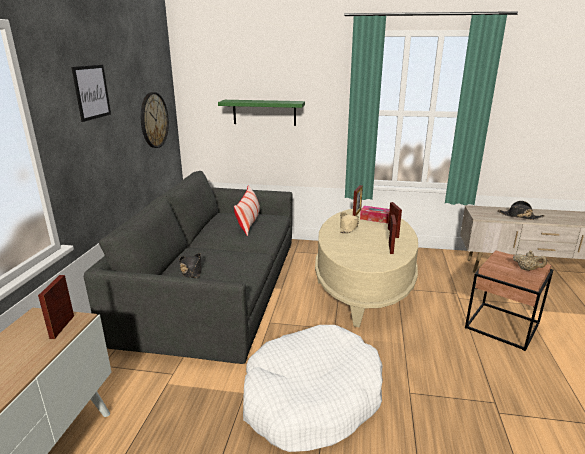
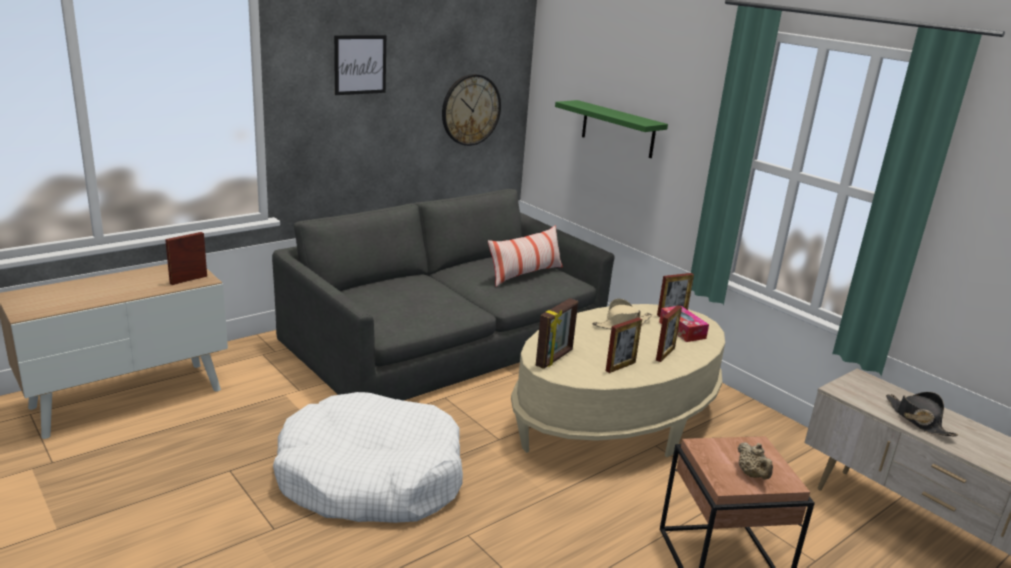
camera: 40 degrees right, 0 degrees up
(191, 271) = (380, 294): black hat -> none
(359, 259) = (555, 358): none -> picture frame

